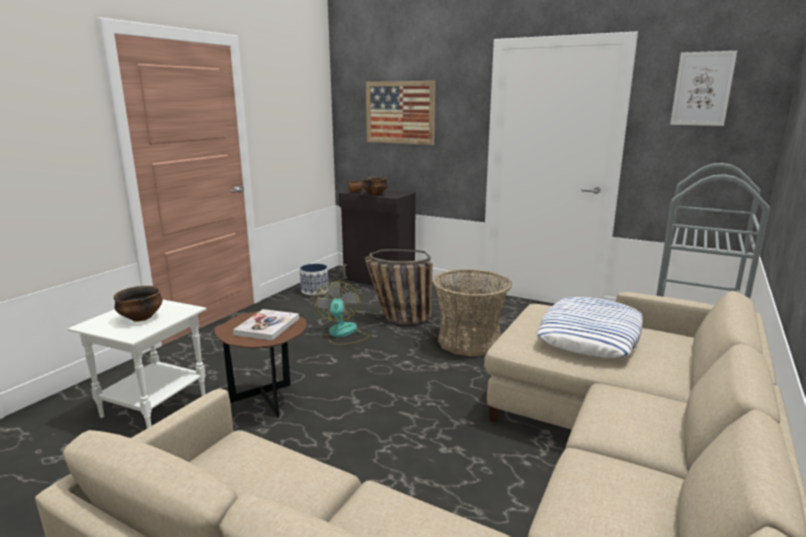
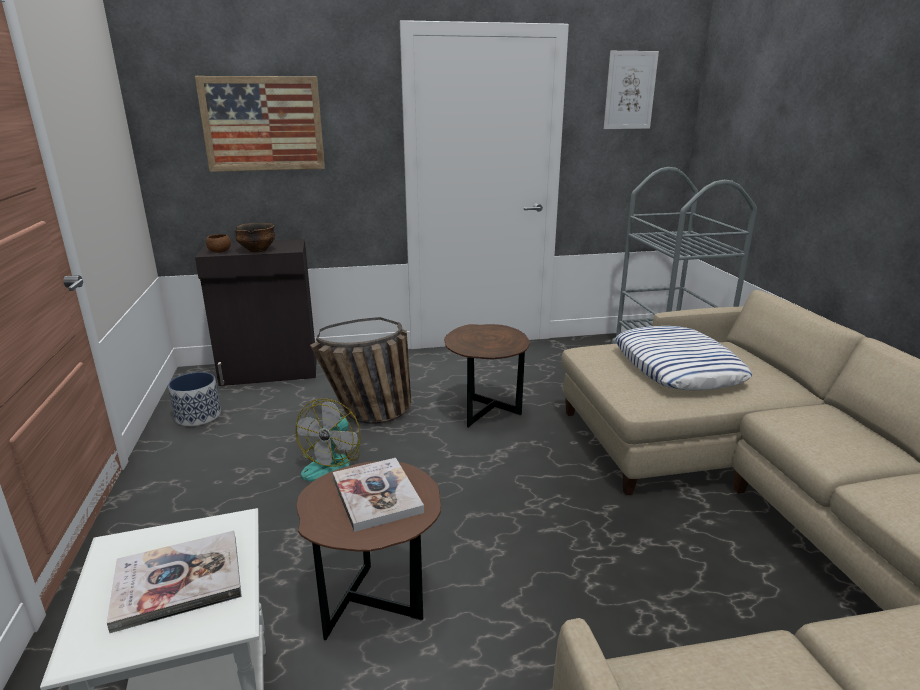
camera: 40 degrees left, 5 degrees up
(141, 318) = (178, 581): bowl -> book
(343, 334) = (332, 463): fan -> fan turned 120 degrees counterclockwise
(469, 342) = (485, 415): basket -> brown side table

